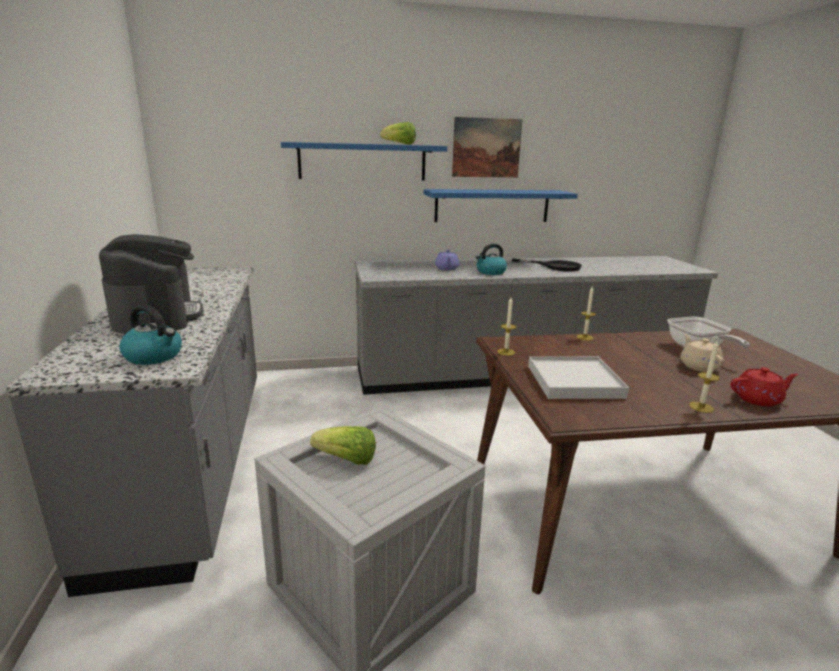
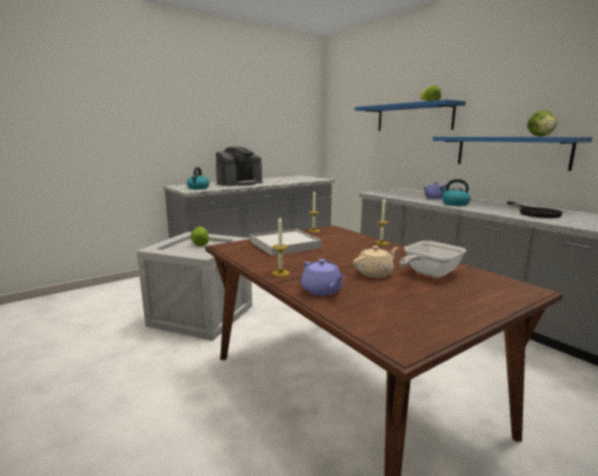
camera: 65 degrees right, 5 degrees down
(486, 148) = (508, 99): picture -> none
(535, 191) = (540, 136): none -> lettuce
(758, 399) = (322, 290): red teapot -> purple teapot

